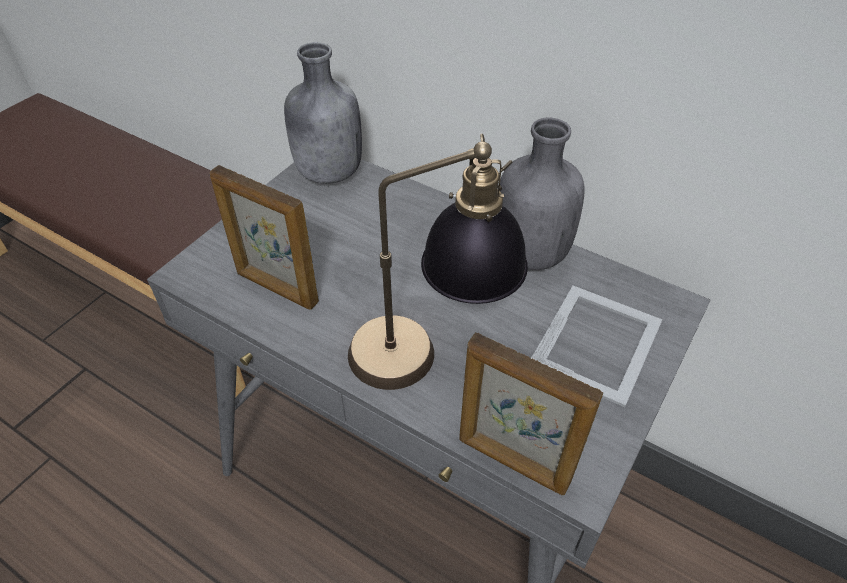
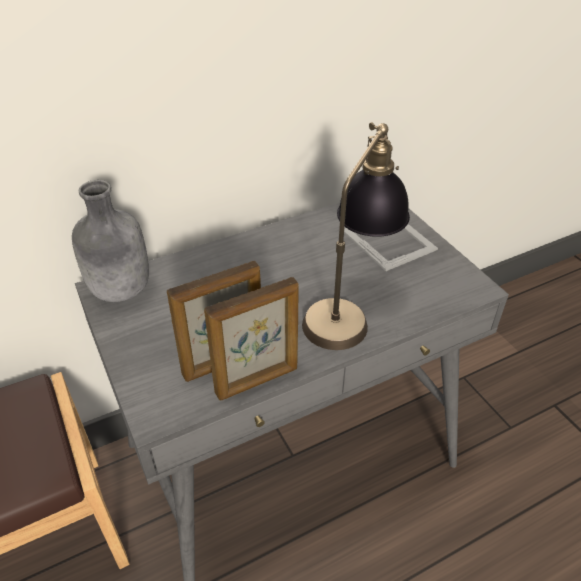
camera: 60 degrees left, 5 degrees down
(513, 462) = (449, 306): picture frame -> picture frame (257, 381)
(529, 253) = (297, 232): grey bottle -> none

